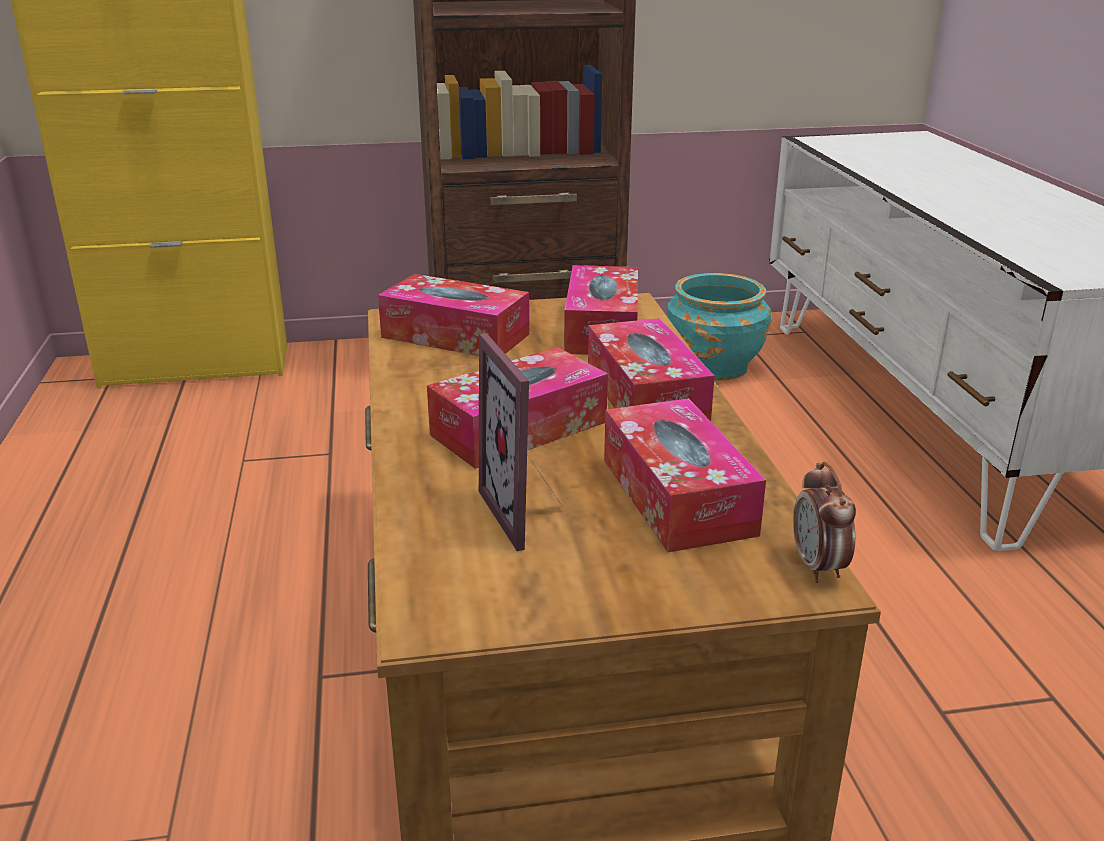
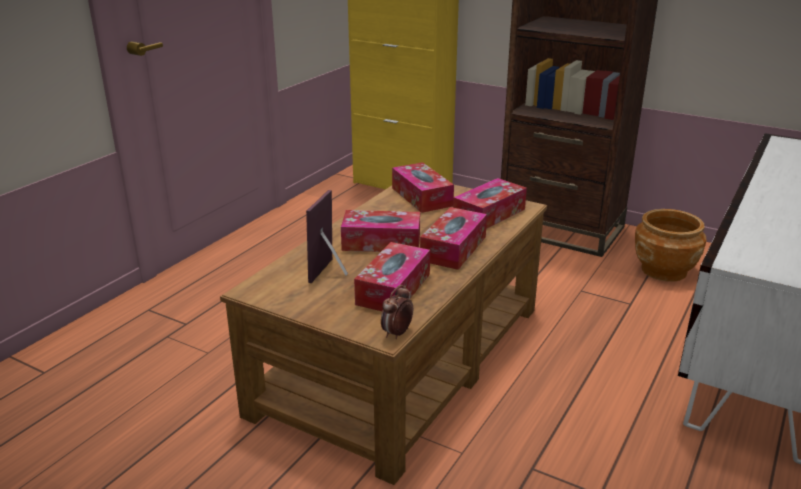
camera: 40 degrees right, 0 degrees up
(714, 367) = (664, 270): turquoise planter -> brown planter

